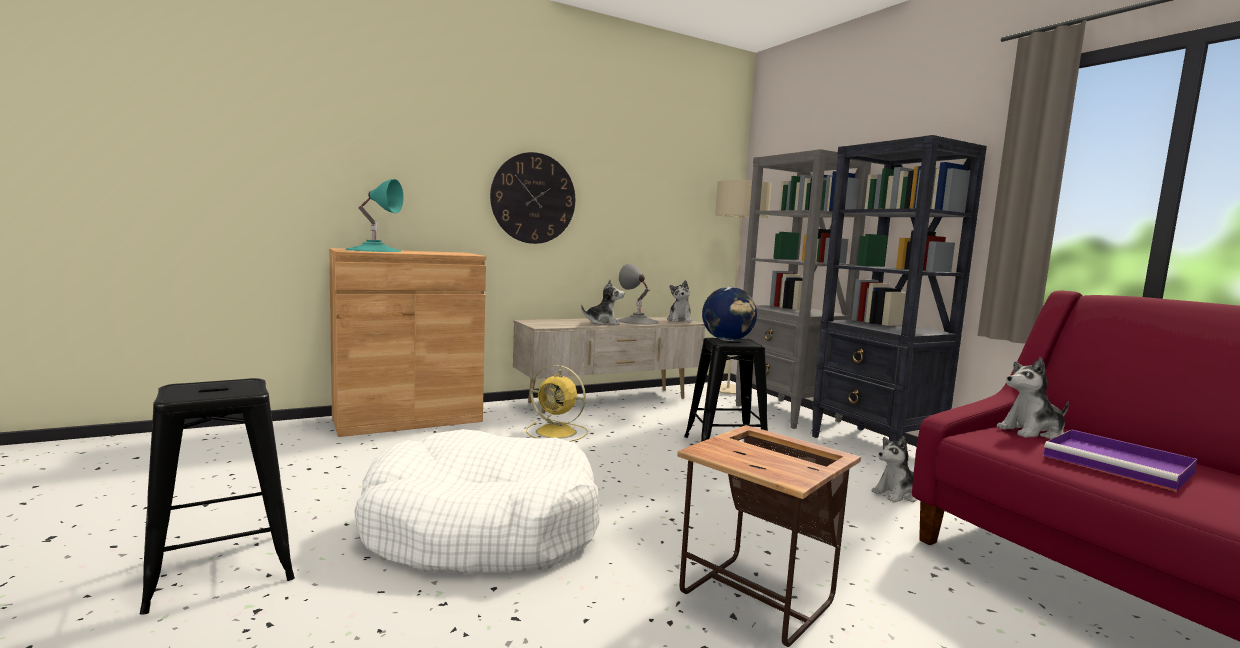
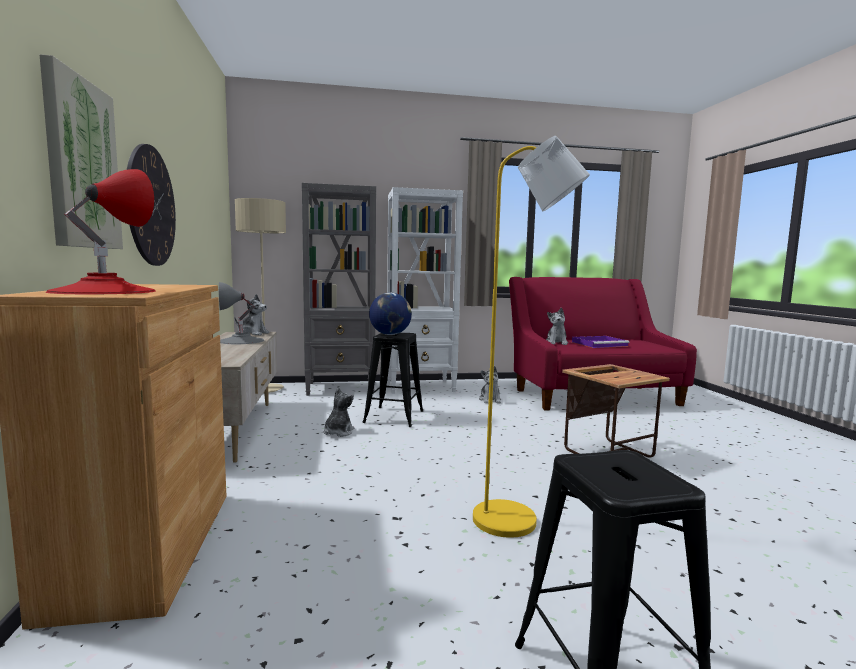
camera: 70 degrees left, 0 degrees up
(374, 250) = (103, 291): turquoise table lamp -> red table lamp
(433, 177) = (81, 164): none -> picture
(481, 528) = (517, 521): white dog bed -> yellow floor lamp
(558, 432) = (306, 463): yellow fan -> none
(603, 323) = (237, 348): plush toy -> plush toy (338, 432)
(875, 447) = (421, 386): black bookcase -> white bookcase

